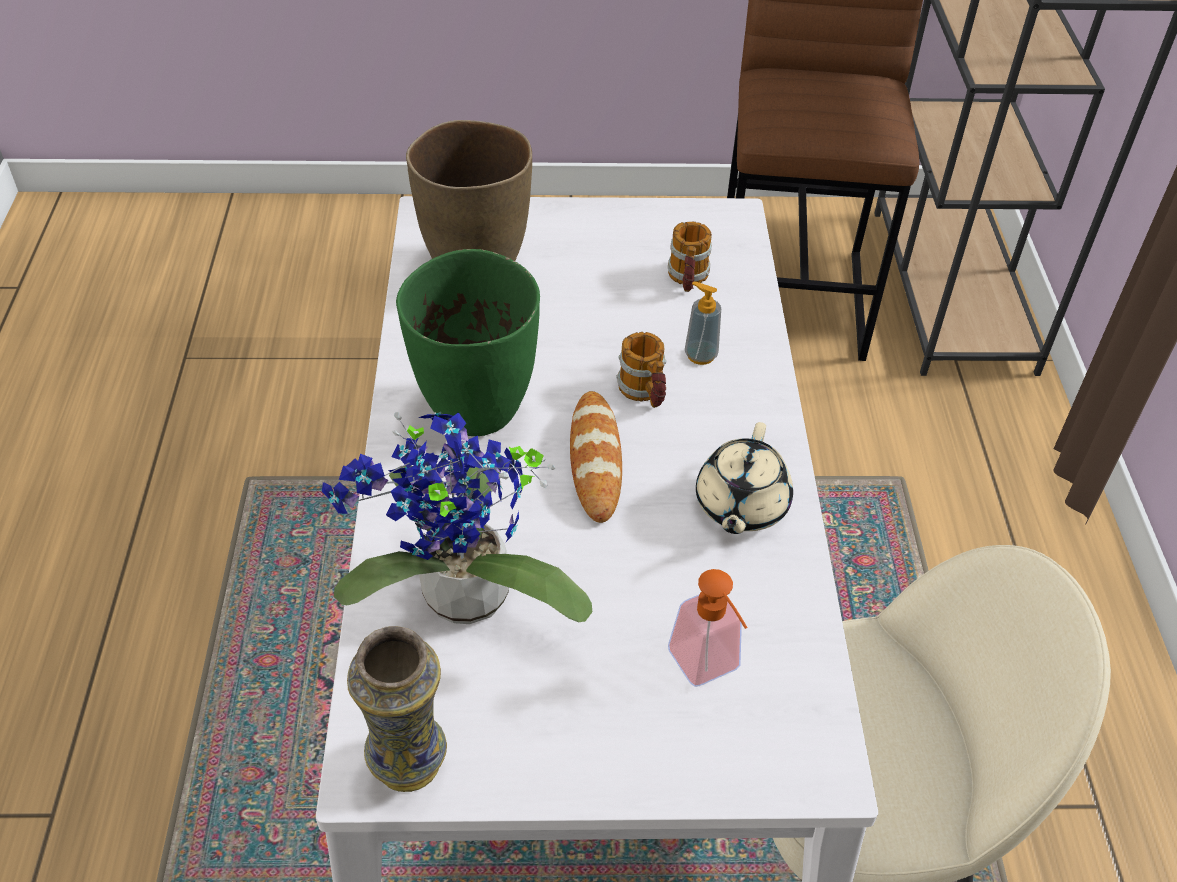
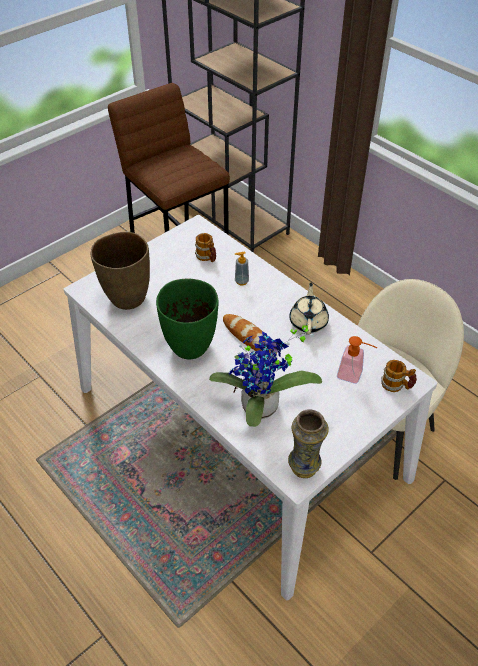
camera: 40 degrees left, 0 degrees up
(644, 393) = (238, 305): mug -> mug (396, 385)
(740, 506) = (308, 322): beige teapot -> beige teapot turned 150 degrees counterclockwise

